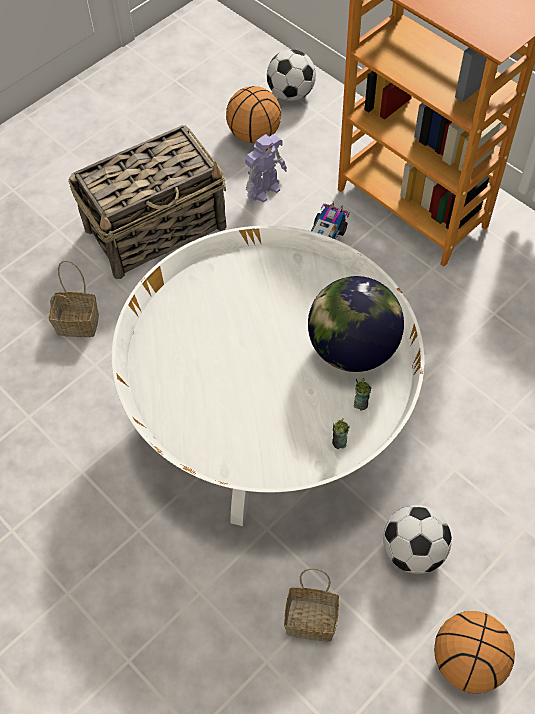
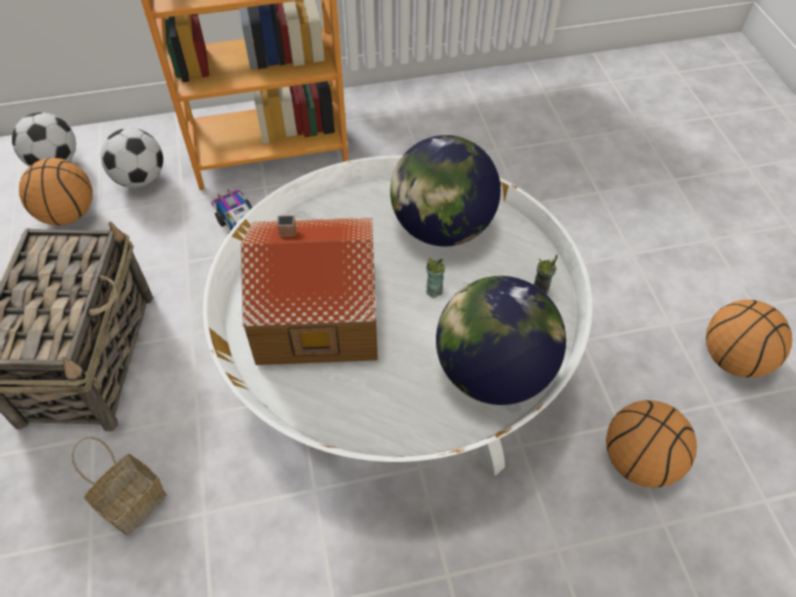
camera: 60 degrees left, 5 degrees down
(221, 315) = (315, 310): none -> toy house
(244, 446) = (492, 372): none -> globe
(265, 189) = (141, 241): toy robot -> none
(309, 621) = (639, 462): basket -> basketball
(361, 403) = (507, 253): cup -> cup (434, 290)
(413, 551) = (610, 340): football -> football (141, 179)

